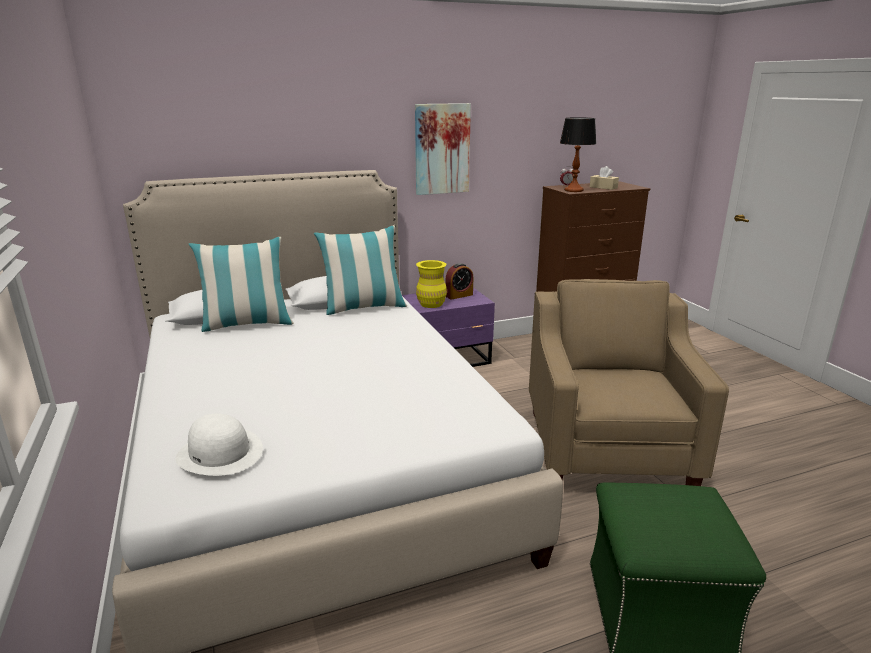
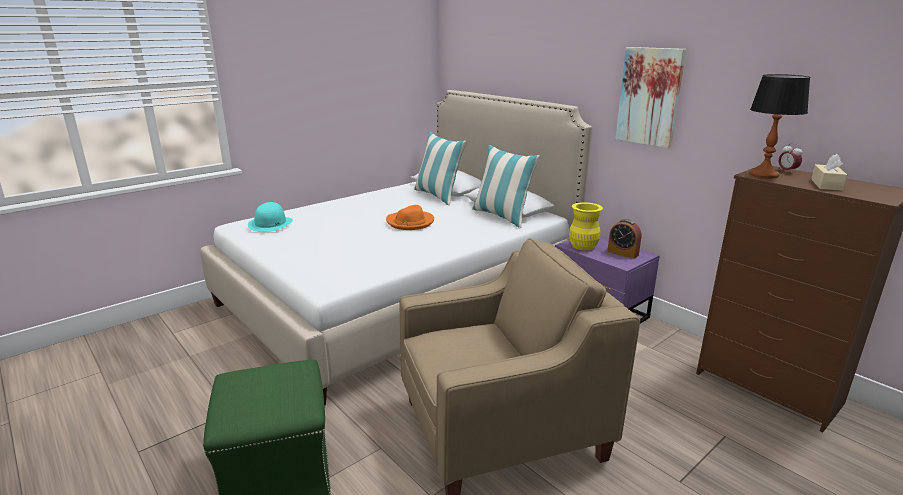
camera: 70 degrees right, 0 degrees up
(220, 453) = (270, 224): white hat -> turquoise hat
(333, 352) = (410, 222): none -> orange hat

